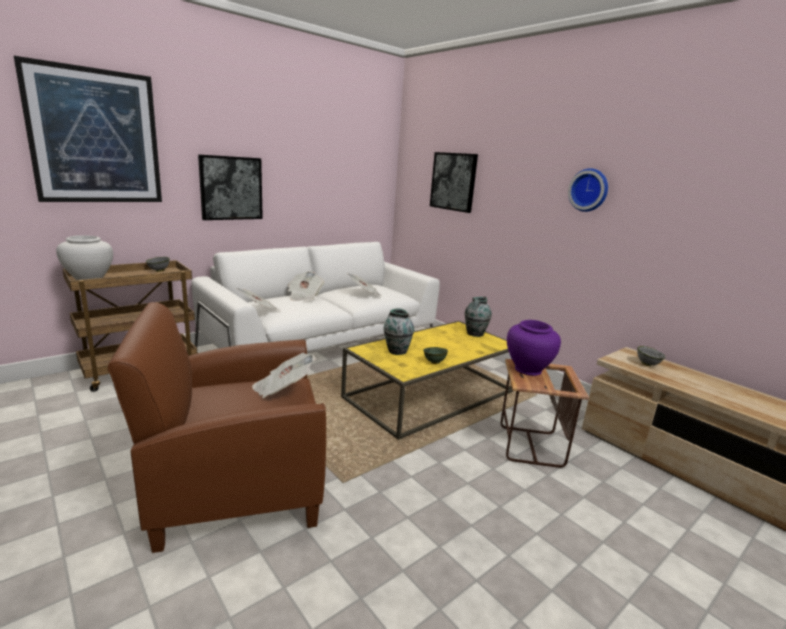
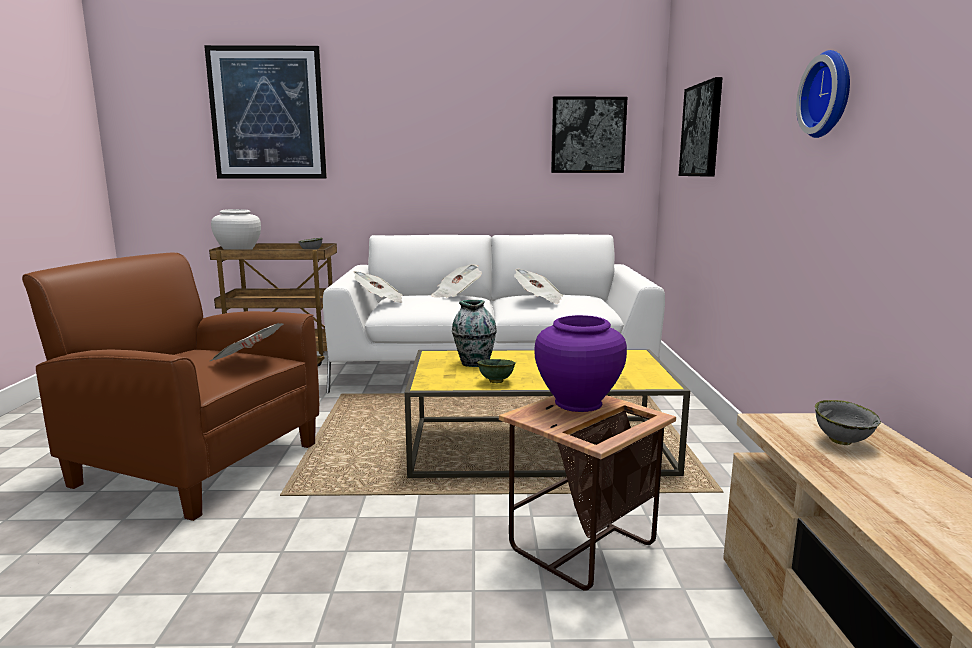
camera: 40 degrees right, 5 degrees down
(231, 188) = (404, 162): picture -> picture (588, 135)
(475, 334) = (637, 365): vase -> none

